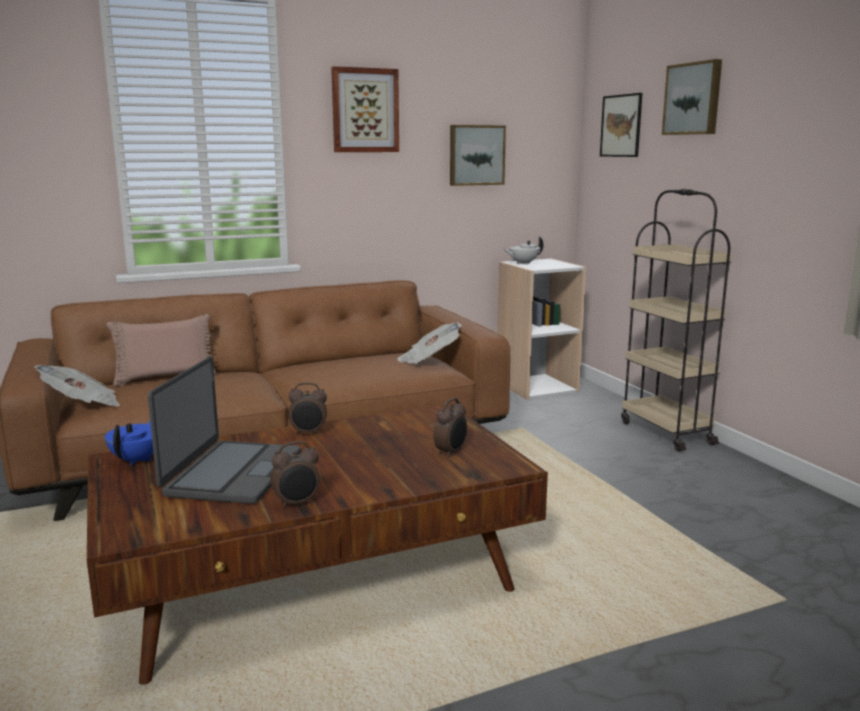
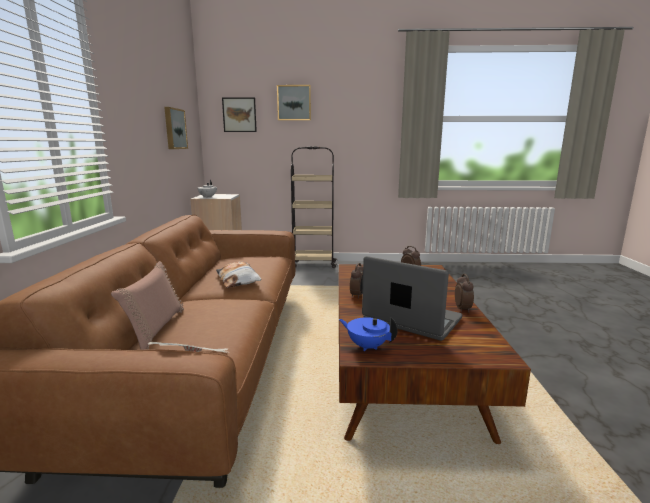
camera: 65 degrees left, 0 degrees up
(324, 372) = (238, 279): none -> pillow
(365, 110) = (132, 89): picture -> none
(429, 360) = (257, 256): newspaper -> none

